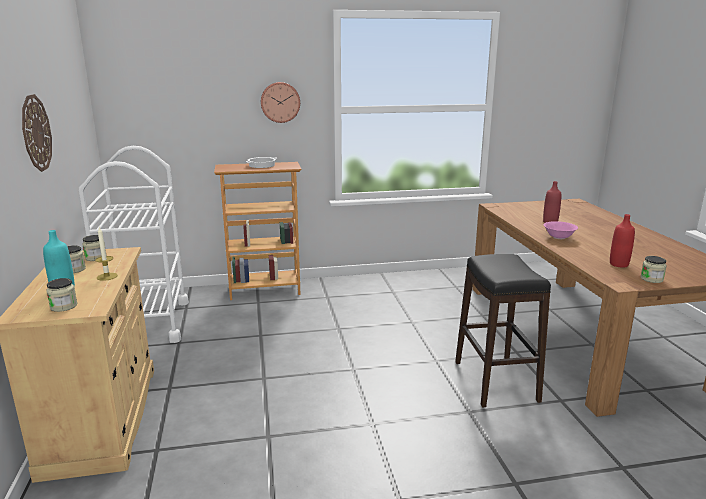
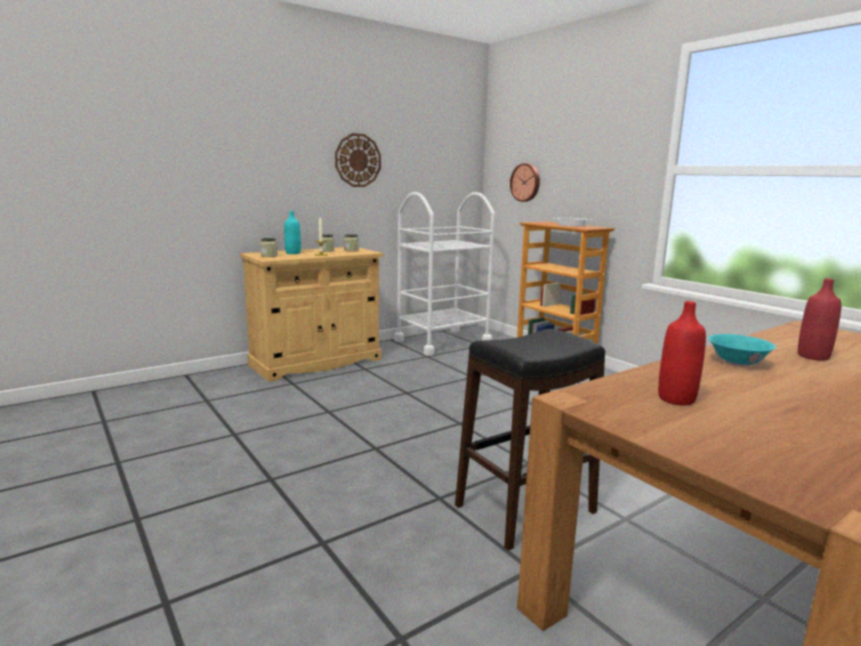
camera: 65 degrees right, 5 degrees down
(280, 102) = (612, 160): wall clock -> wall clock (526, 182)
(559, 237) = (737, 362): pink bowl -> turquoise bowl
(651, 279) = (640, 421): jar -> none

